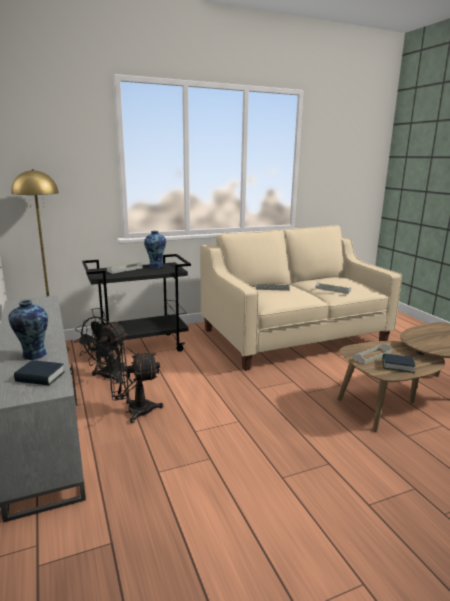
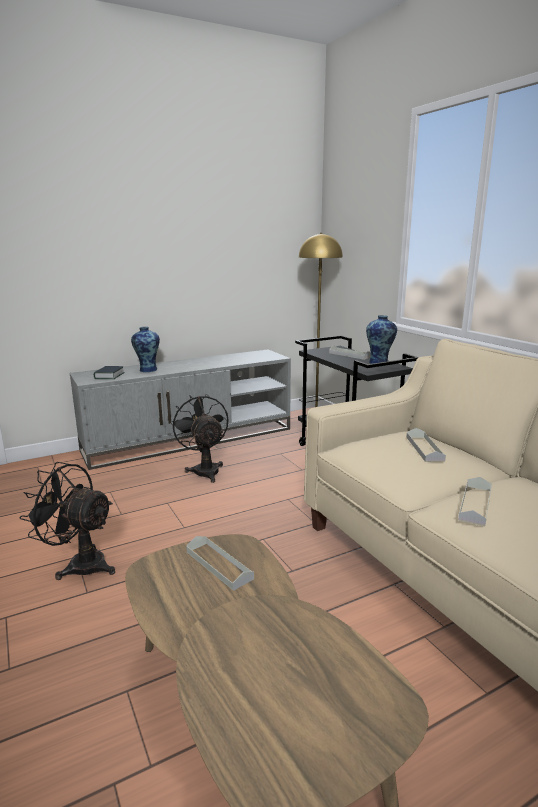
camera: 85 degrees right, 0 degrees up
(107, 377) = (269, 449): black fan -> black fan (79, 564)
(397, 366) = (175, 588): book -> none

